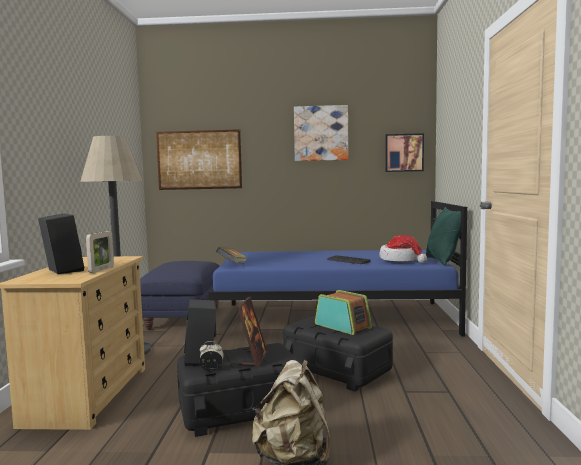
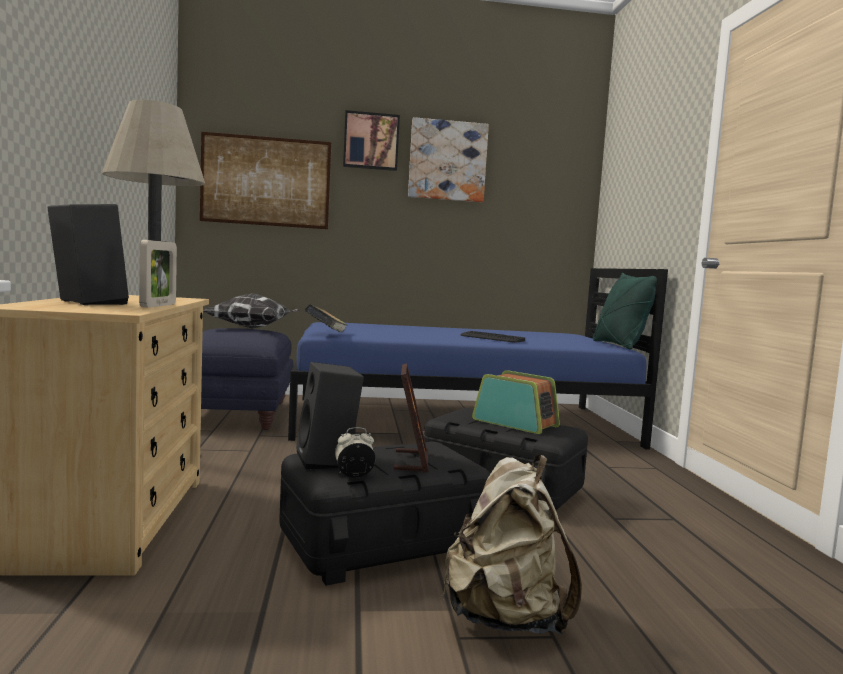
camera: 10 degrees left, 0 degrees up
(193, 260) = (253, 328): none -> pillow
(401, 260) = (566, 341): hat -> none
(404, 153) = (558, 199): picture -> picture (371, 141)

